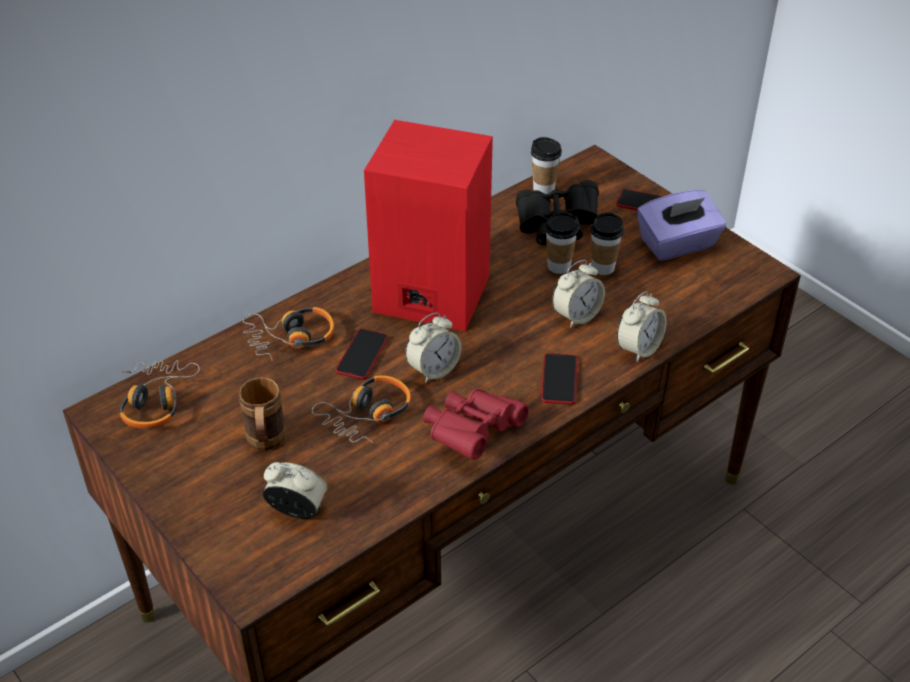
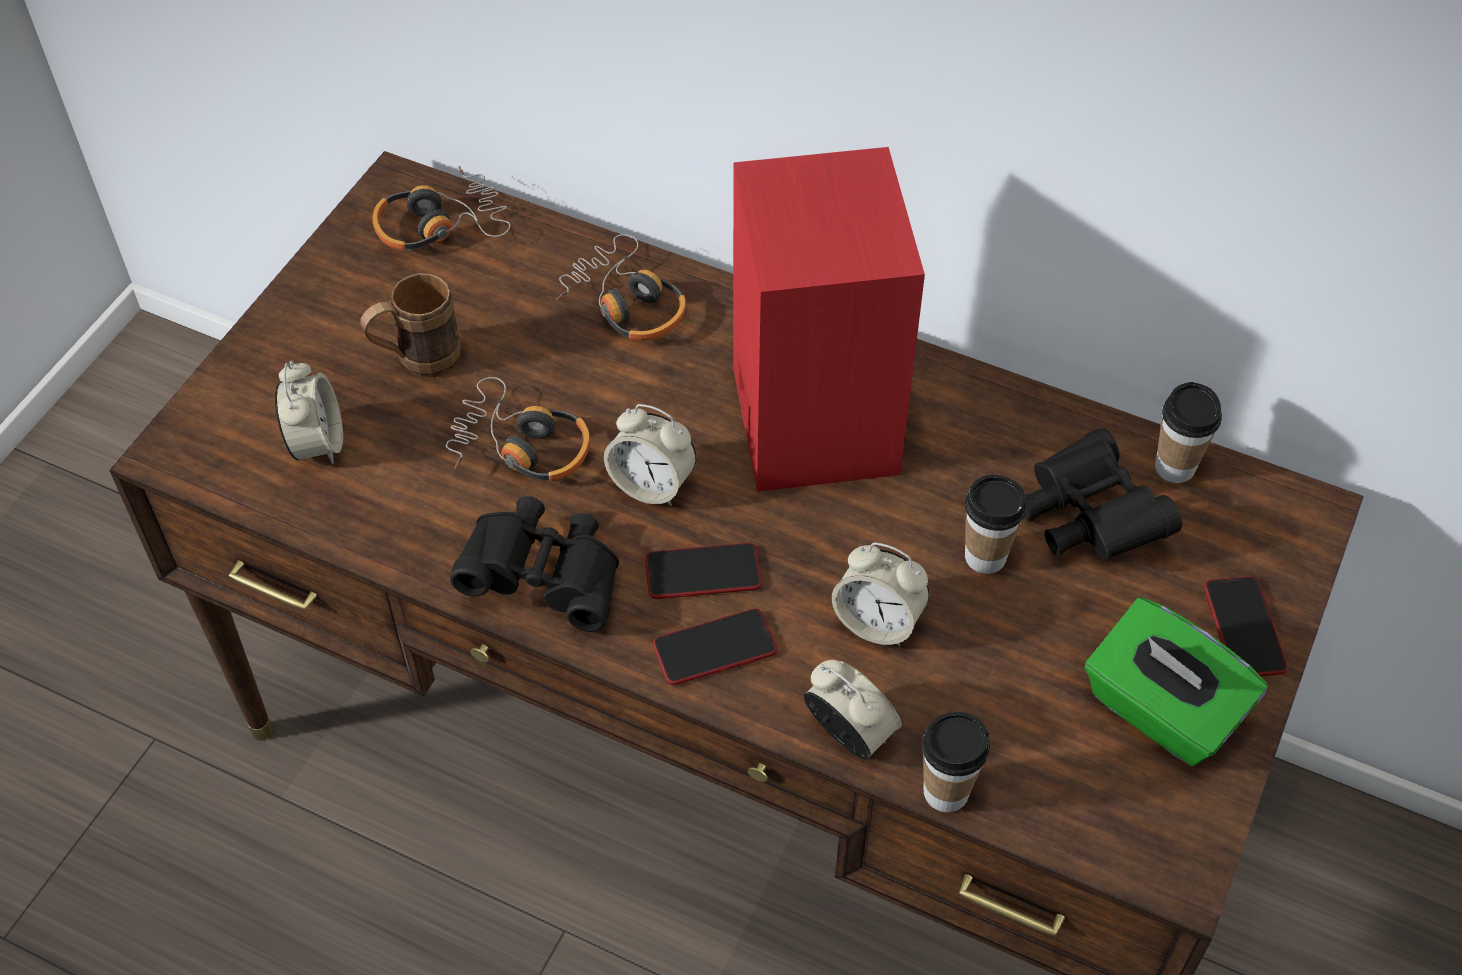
camera: 65 degrees right, 10 degrees up
(362, 355) = (637, 392): phone -> phone (703, 572)
(472, 433) = (545, 578): red binoculars -> black binoculars
(603, 267) = (1022, 619): cup -> cup (946, 792)
(638, 348) = (849, 734): alarm clock -> alarm clock turned 150 degrees counterclockwise
(677, 244) = (1161, 710): purple tissue box -> green tissue box

